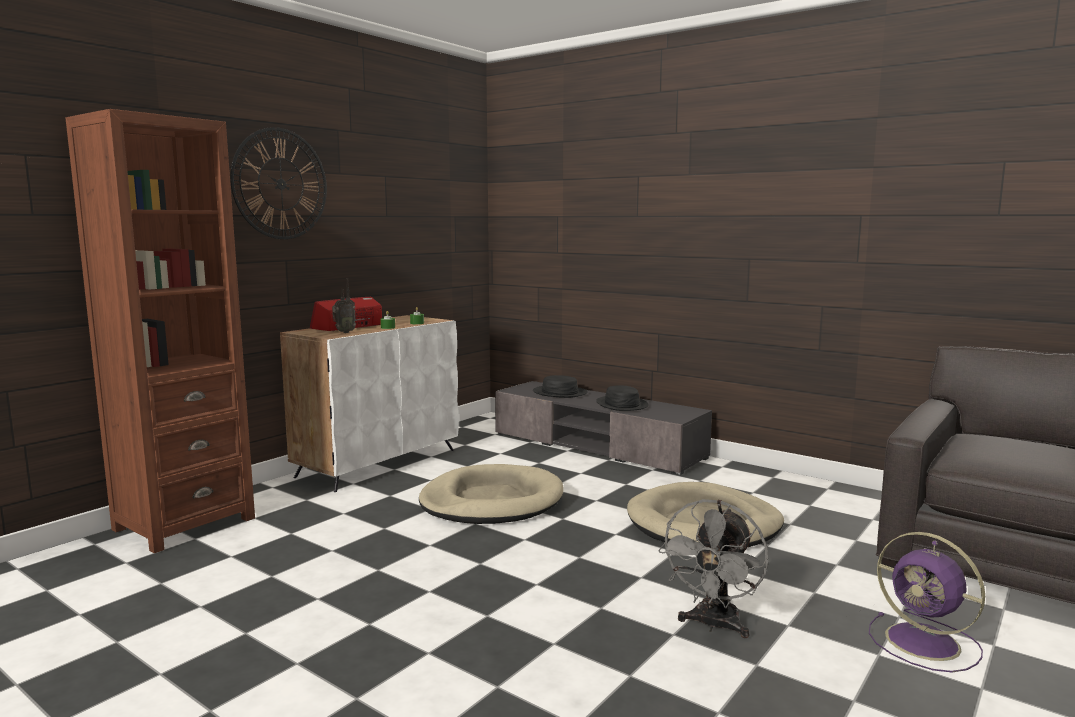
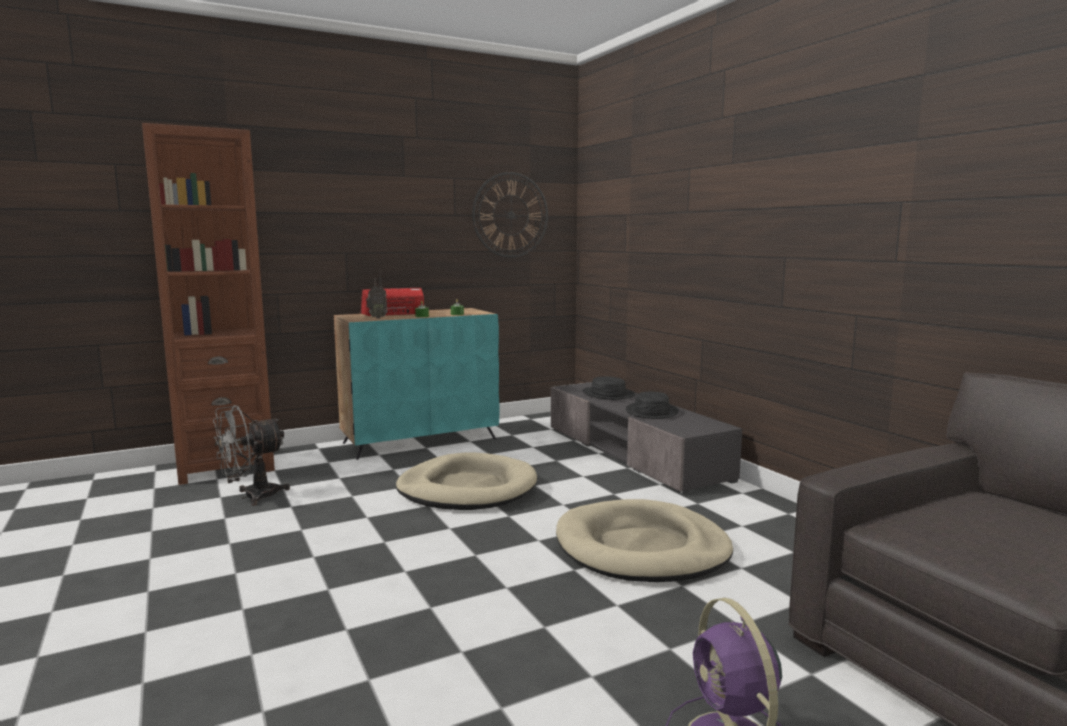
camera: 25 degrees right, 0 degrees up
(281, 184) = (340, 185): wall clock -> wall clock (511, 215)
(378, 463) = (421, 440): white cabinet -> turquoise cabinet
(713, 625) = (512, 654): grey fan -> grey fan (251, 497)

